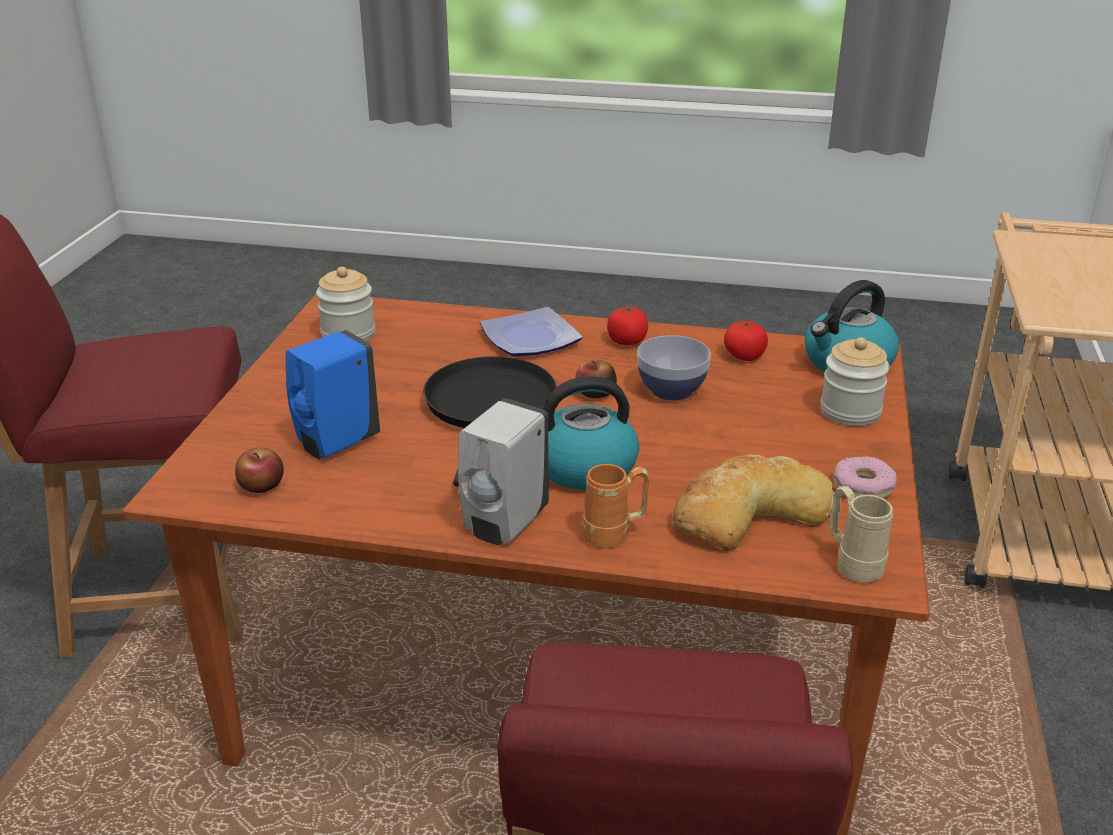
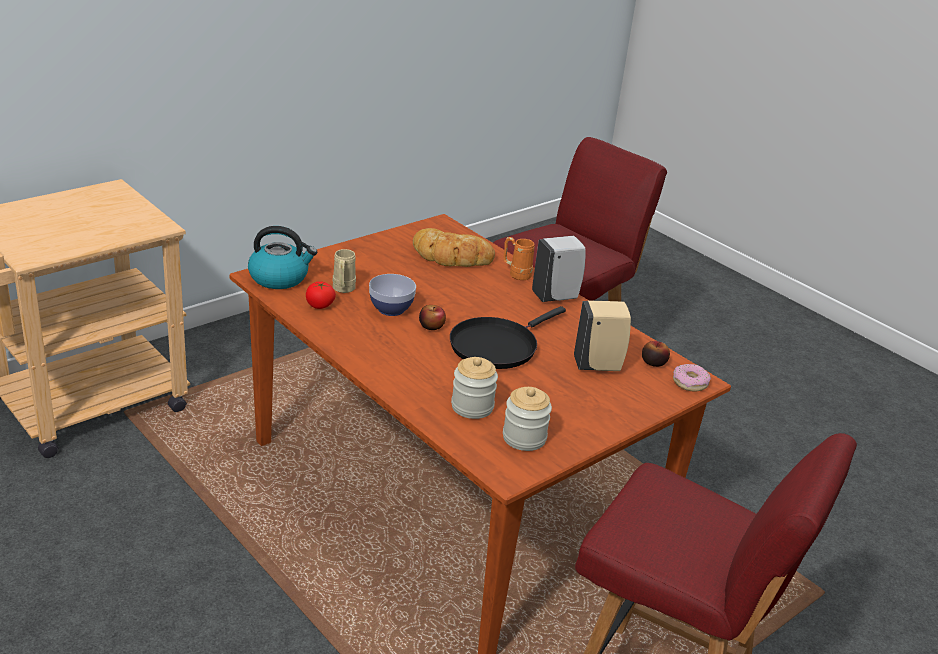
camera: 145 degrees left, 0 degrees up
(335, 444) = (599, 366): blue soap dispenser -> beige soap dispenser
(529, 340) = (415, 374): plate -> none
(582, 468) = (492, 299): kettle -> none
(627, 341) = (362, 344): tomato -> none
(850, 411) = (331, 262): jar -> jar (472, 407)
(853, 564) = (444, 230): beige mug -> beige mug (343, 290)
(862, 487) = (390, 242): donut -> donut (690, 383)

